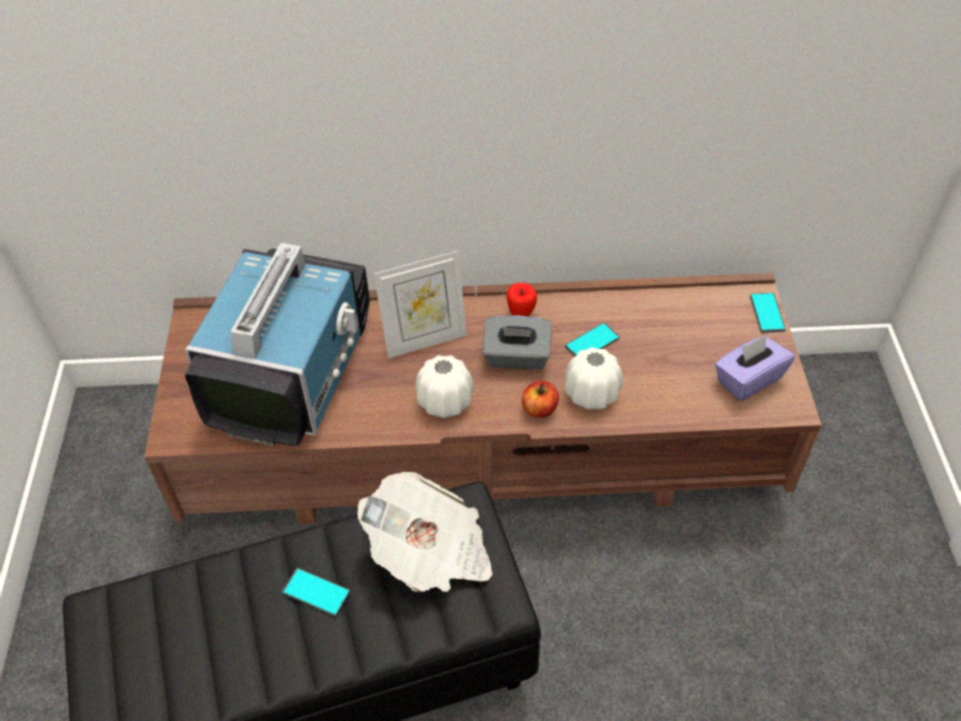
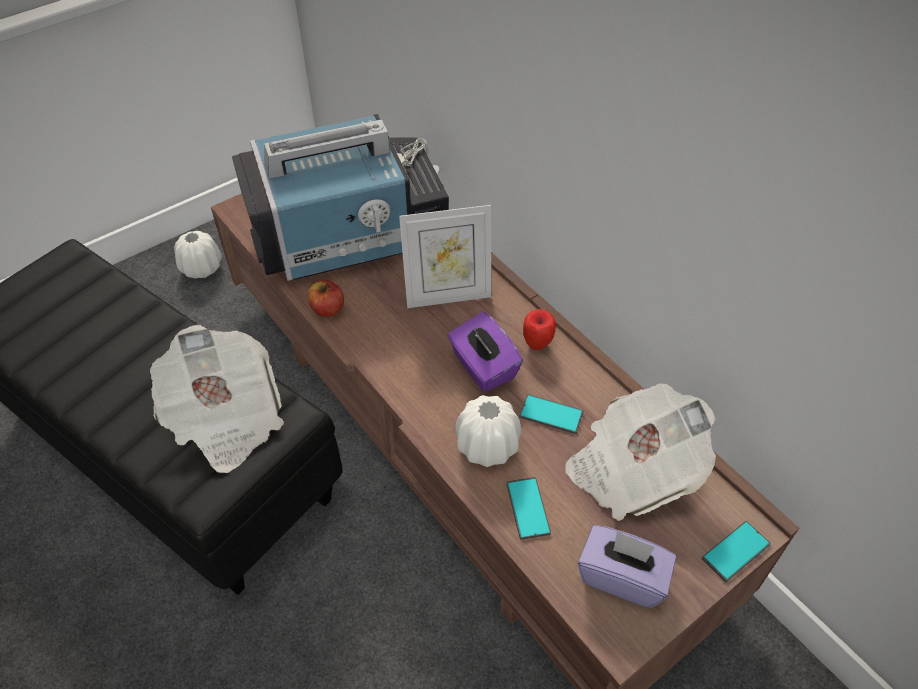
camera: 55 degrees right, 0 degrees up
(316, 592) = (144, 366): phone -> phone (527, 508)
(425, 340) = (448, 296): picture frame -> picture frame turned 45 degrees counterclockwise
(445, 401) = (392, 344): white vase -> white vase (201, 268)
(516, 357) = (483, 367): grey tissue box -> purple tissue box
(539, 409) = (436, 415): apple -> apple (327, 309)
(671, 326) = (632, 469): none -> newspaper

